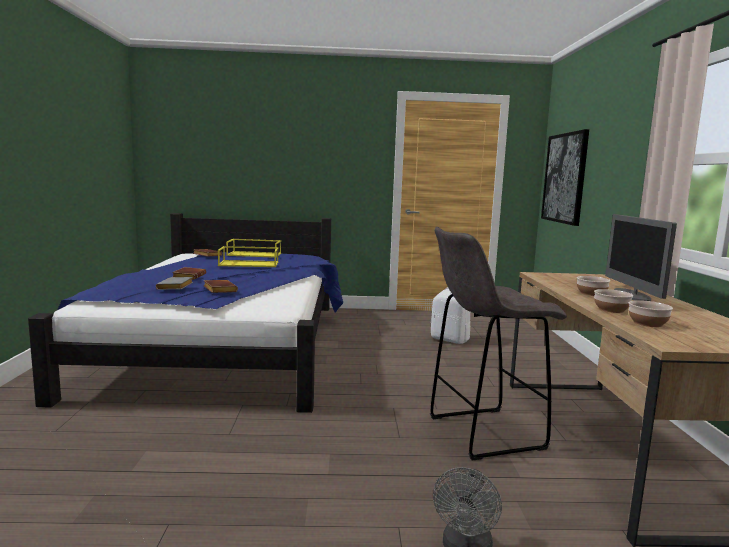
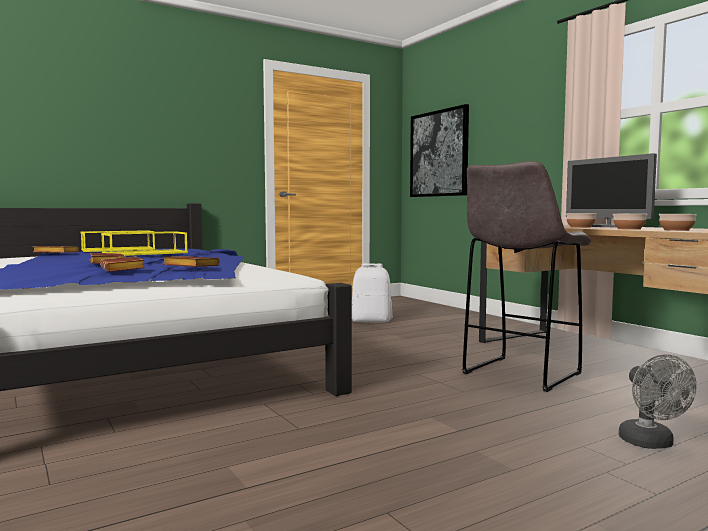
camera: 30 degrees left, 5 degrees down
(175, 287) = (124, 269): grey book -> brown book

